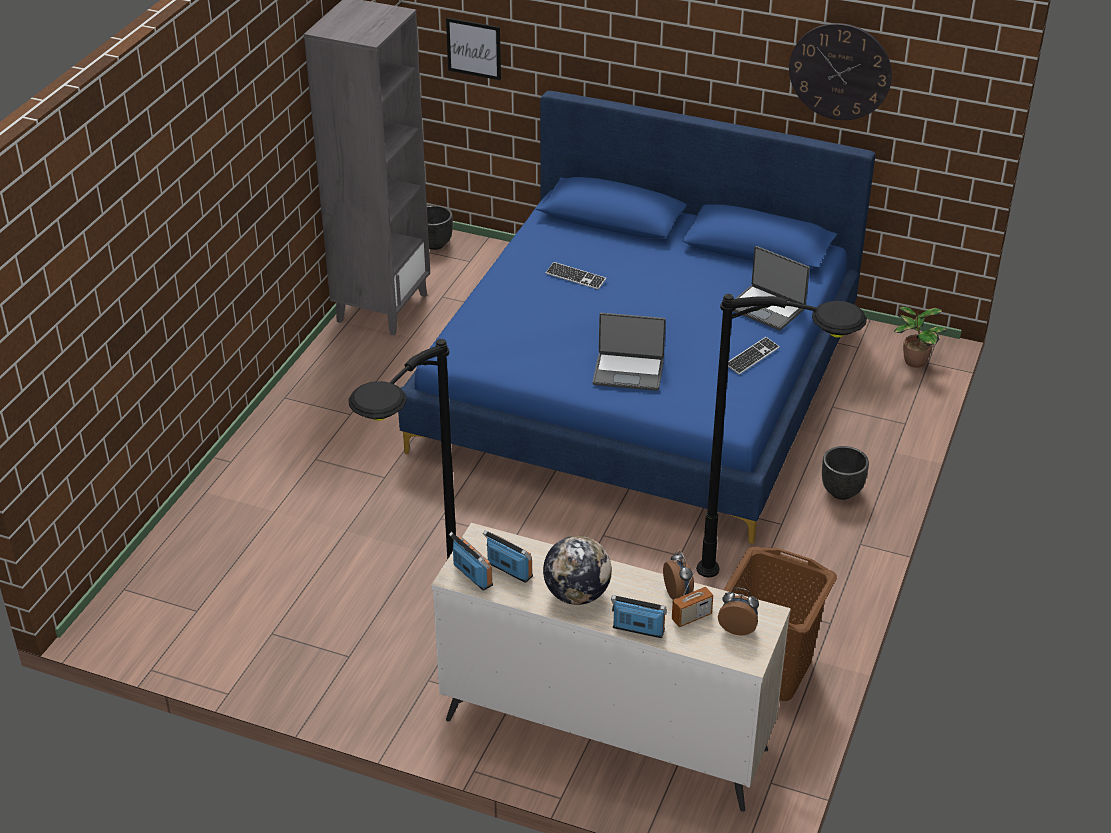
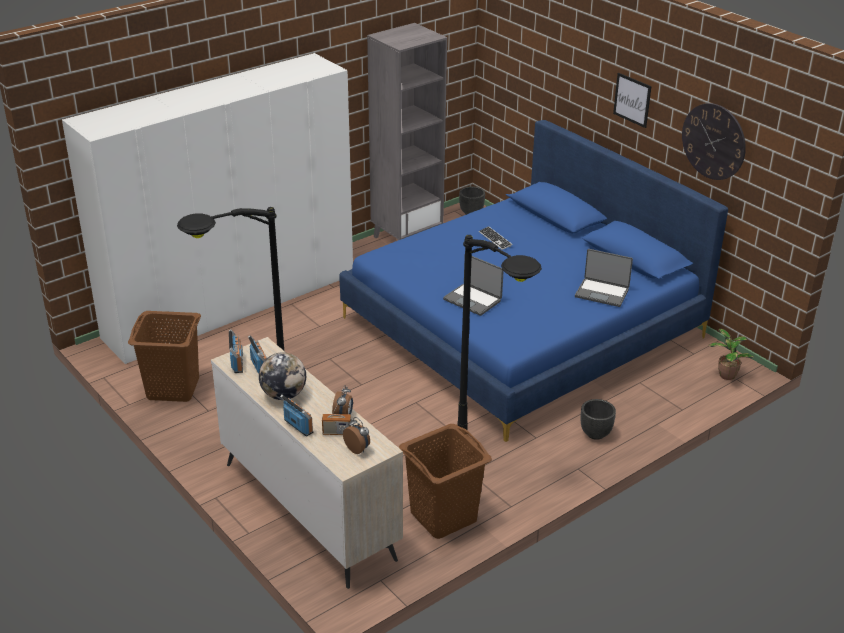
camera: 30 degrees right, 5 degrees down
(235, 491) = (232, 305): none -> white wardrobe
(267, 644) = (173, 388): none -> brown laundry basket
(474, 48) = (510, 82): picture -> picture (632, 100)
(752, 357) = (562, 317): keyboard -> none
(766, 308) = (602, 293): laptop -> laptop turned 45 degrees counterclockwise

